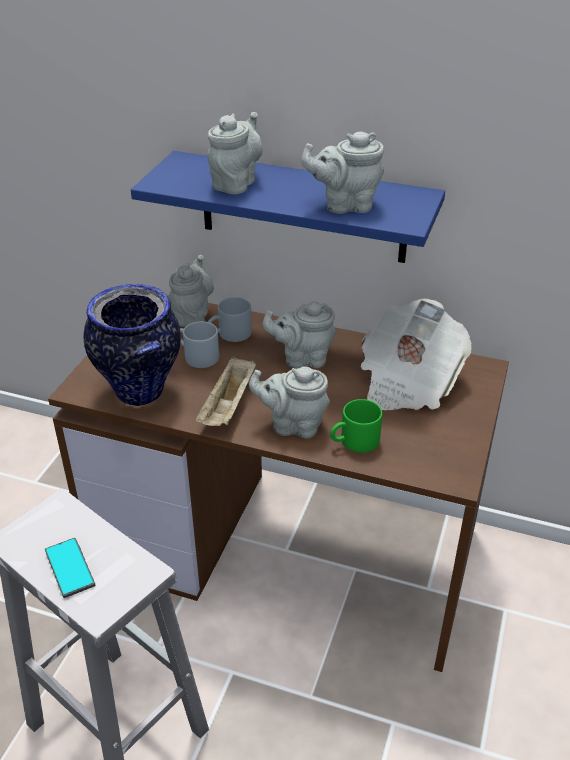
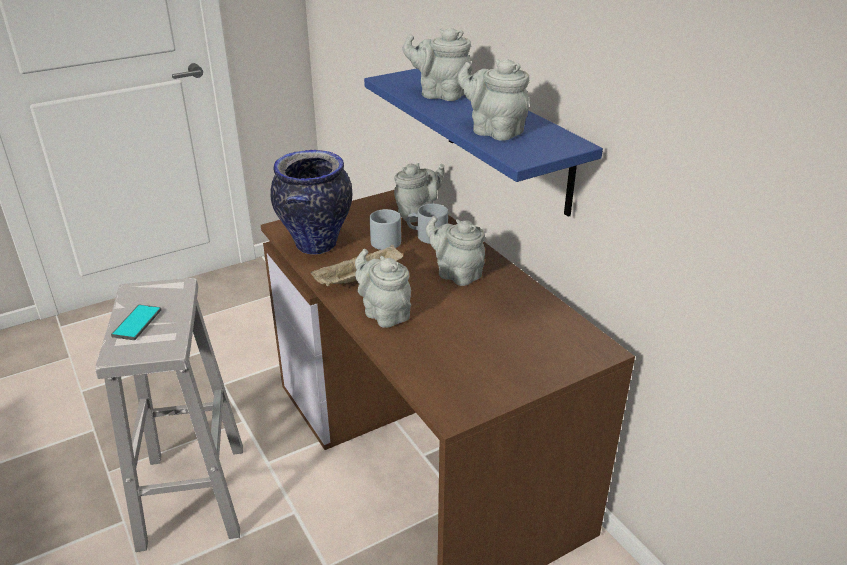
camera: 40 degrees right, 5 degrees down
(236, 183) = (440, 94): grey teapot -> grey teapot turned 135 degrees counterclockwise
(354, 442) = (411, 347): green mug -> none
(407, 381) = (517, 327): newspaper -> none

